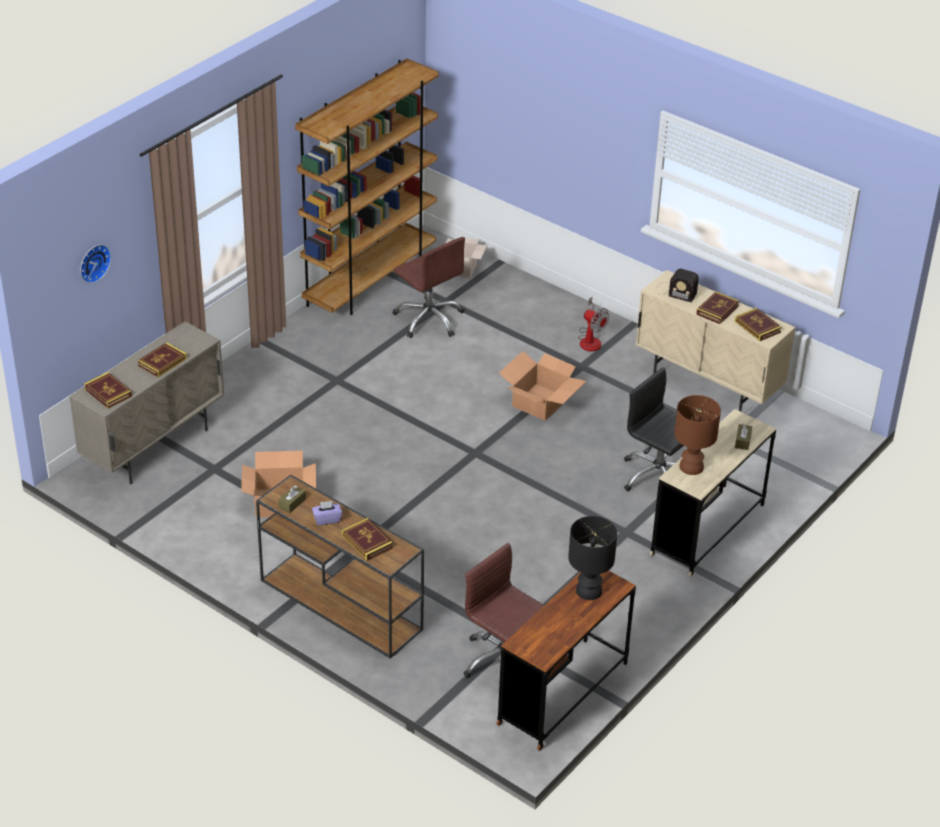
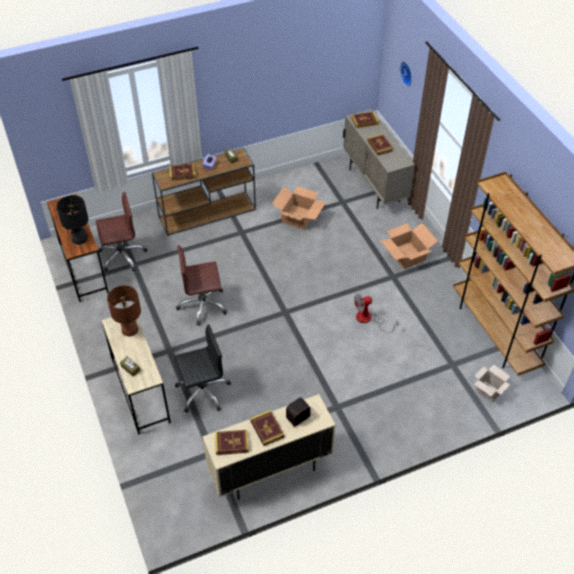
camera: 120 degrees right, 10 degrees up
(429, 319) = (435, 346): brown office chair -> brown office chair (203, 305)
(541, 402) = (312, 366): cardboard box -> cardboard box (406, 255)
(590, 339) = (364, 428): fan -> fan (369, 319)

